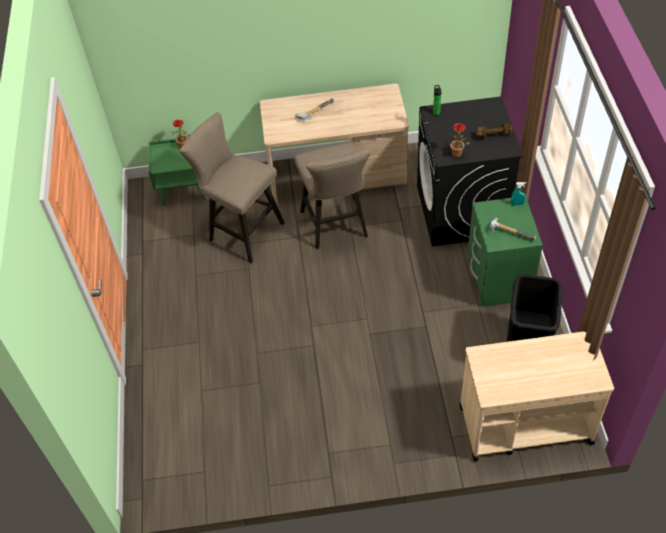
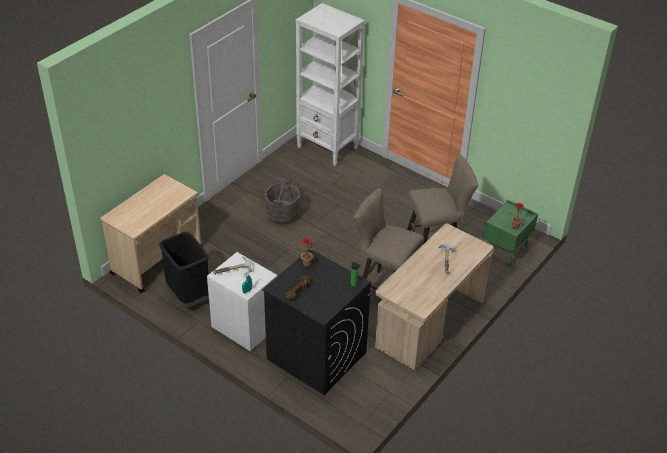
camera: 130 degrees right, 10 degrees down
(162, 449) = (328, 148): none -> white bookcase
(329, 384) = (282, 215): none -> grey bucket
(497, 279) = (245, 326): green nightstand -> white nightstand

